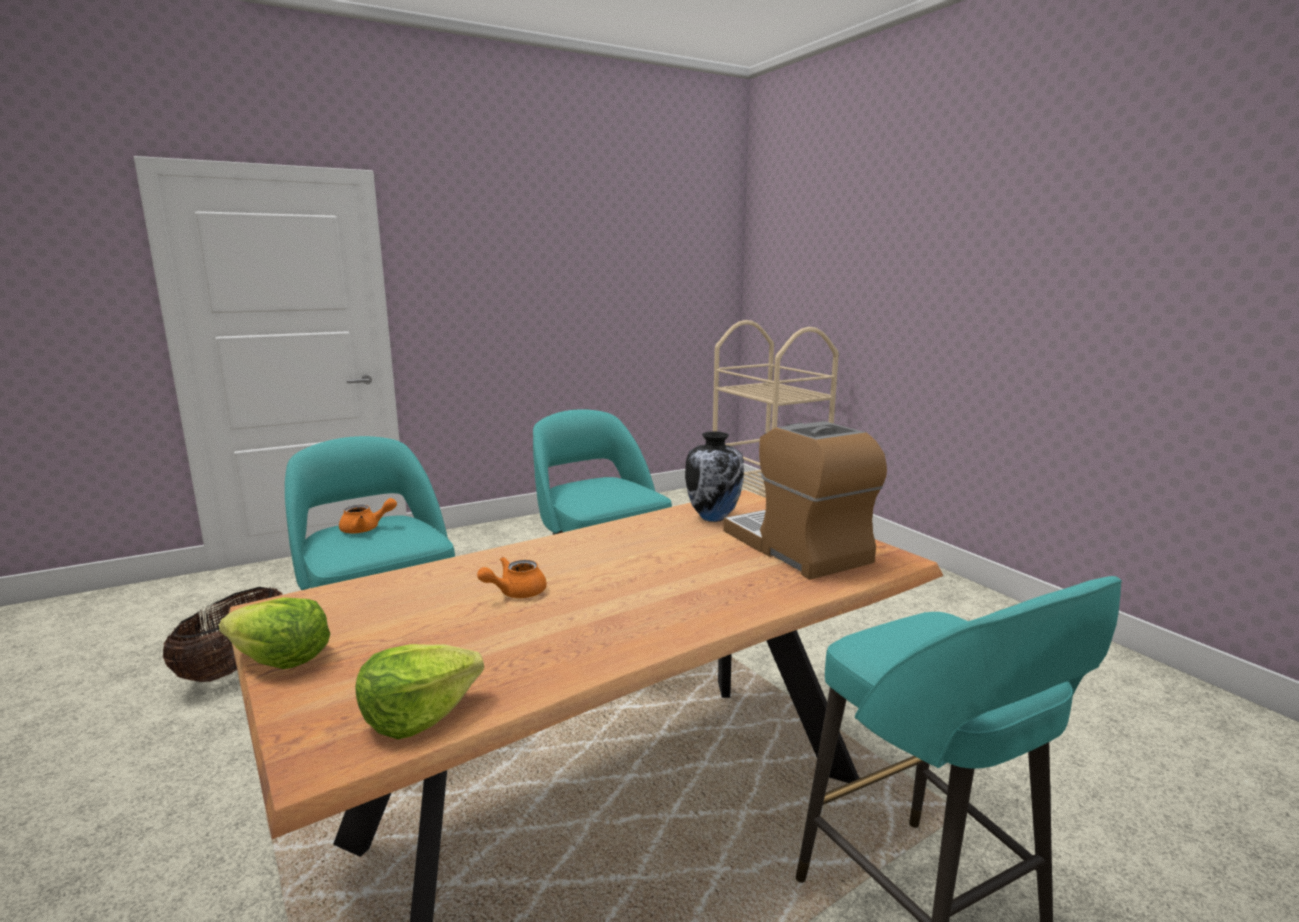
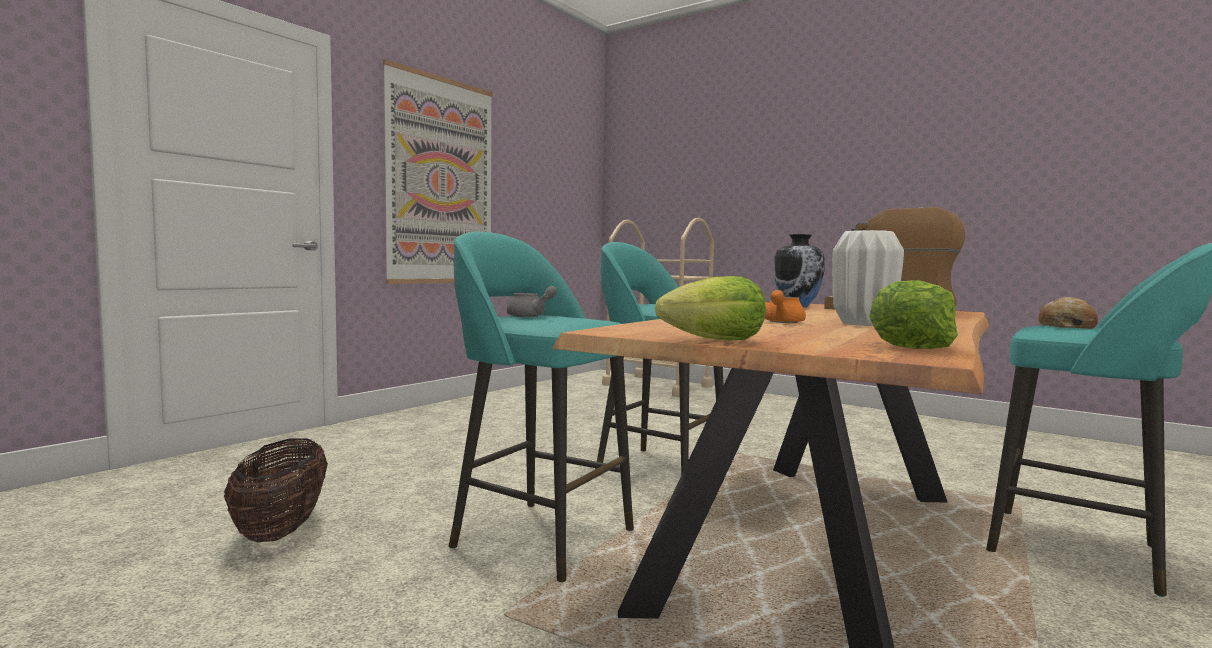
camera: 25 degrees left, 10 degrees down
(366, 529) = (531, 316): orange teapot -> grey teapot
(512, 297) = (441, 181): none -> picture
(594, 611) = (862, 324): none -> white vase
(926, 638) = (1066, 326): none -> bread

